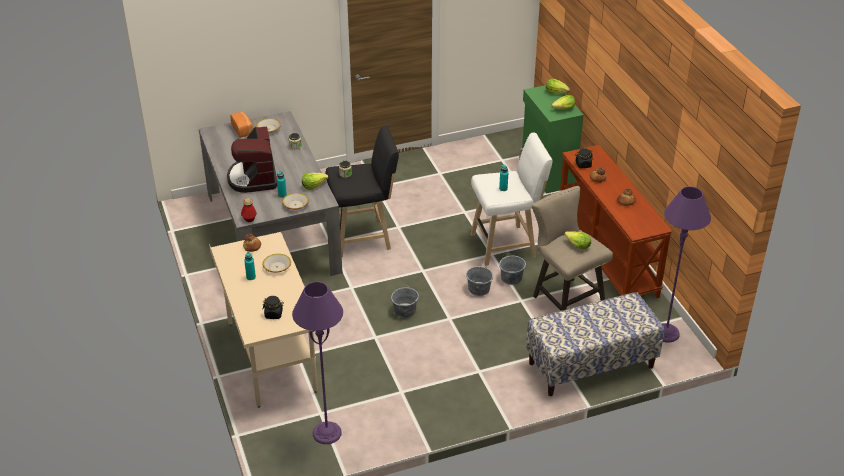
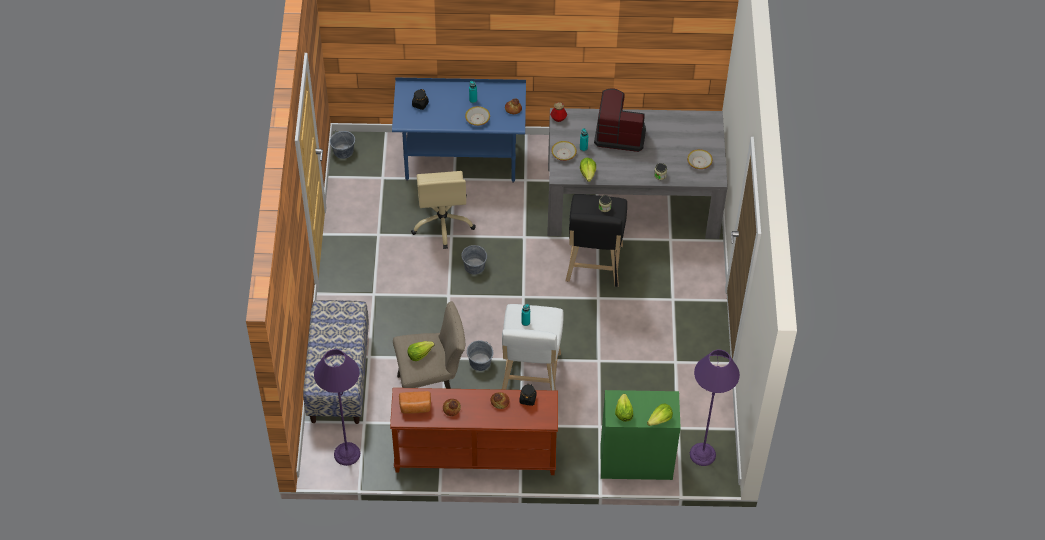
camera: 110 degrees right, 15 degrees up
(243, 130) = (706, 143): bread -> bread (415, 407)
(271, 357) = (461, 161): beige desk -> blue desk
(327, 433) = (360, 176): purple floor lamp -> purple floor lamp (702, 454)
(362, 347) = (443, 223): none -> beige office chair
(479, 289) = (477, 331): grey bucket -> grey bucket (343, 151)

